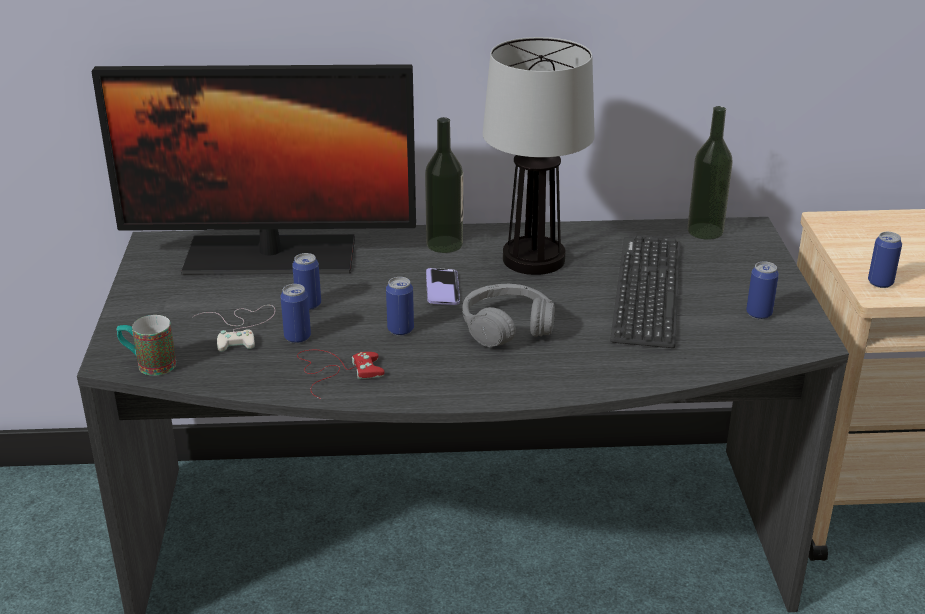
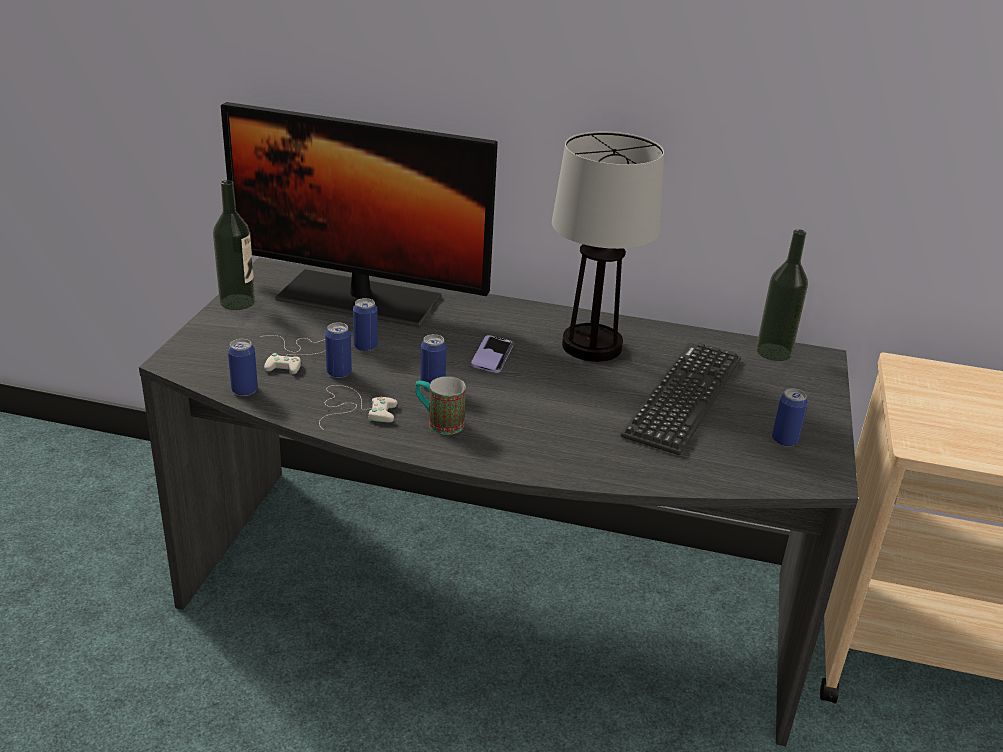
camera: 15 degrees right, 0 degrees up
(149, 364) = (201, 370): mug -> mug (438, 422)
(335, 370) = (353, 408): red game controller -> white game controller
(444, 244) = (517, 317): bottle -> bottle (237, 302)
(507, 327) = (531, 402): grey headphones -> none
(880, 283) = (926, 436): can -> can (244, 390)

